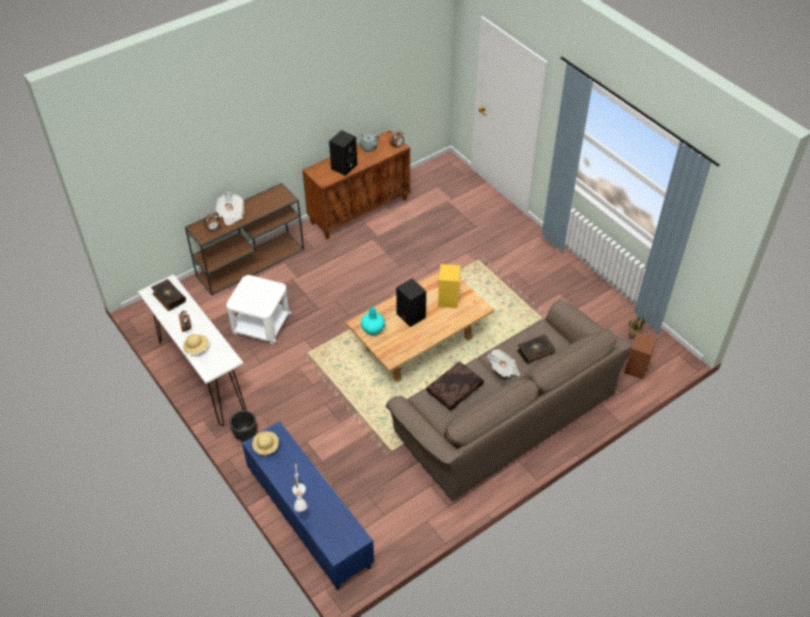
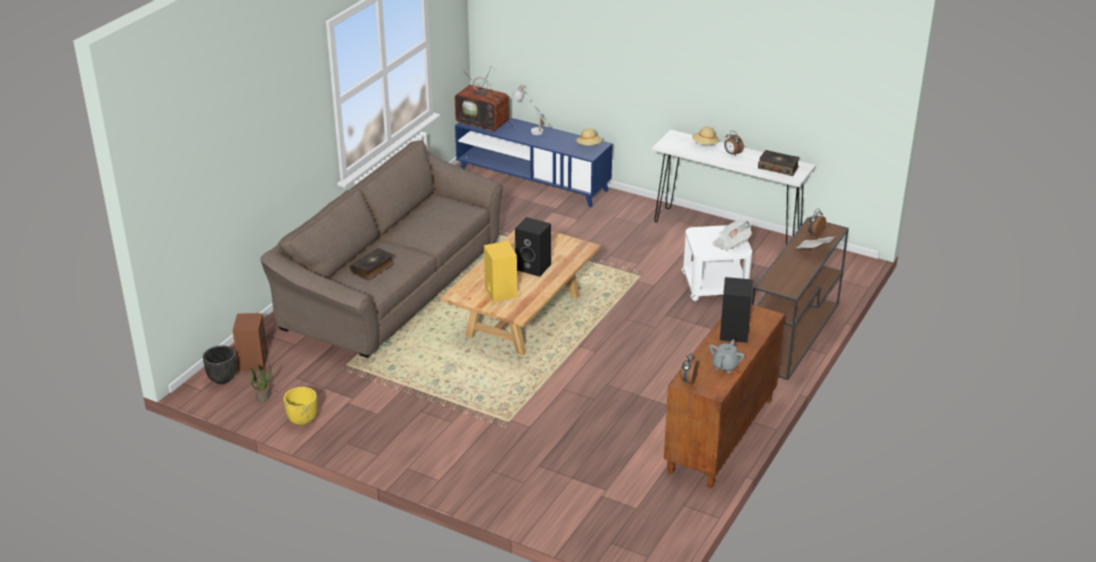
camera: 155 degrees right, 15 degrees down
(246, 435) = (638, 209): black planter -> black planter (222, 379)
(340, 530) = (484, 123): none -> television
(373, 329) = (565, 246): turquoise vase -> none
(455, 390) = (443, 221): brown pillow -> none
(503, 369) = (401, 247): newspaper -> newspaper (731, 244)
(610, 304) = (302, 420): none -> yellow planter

